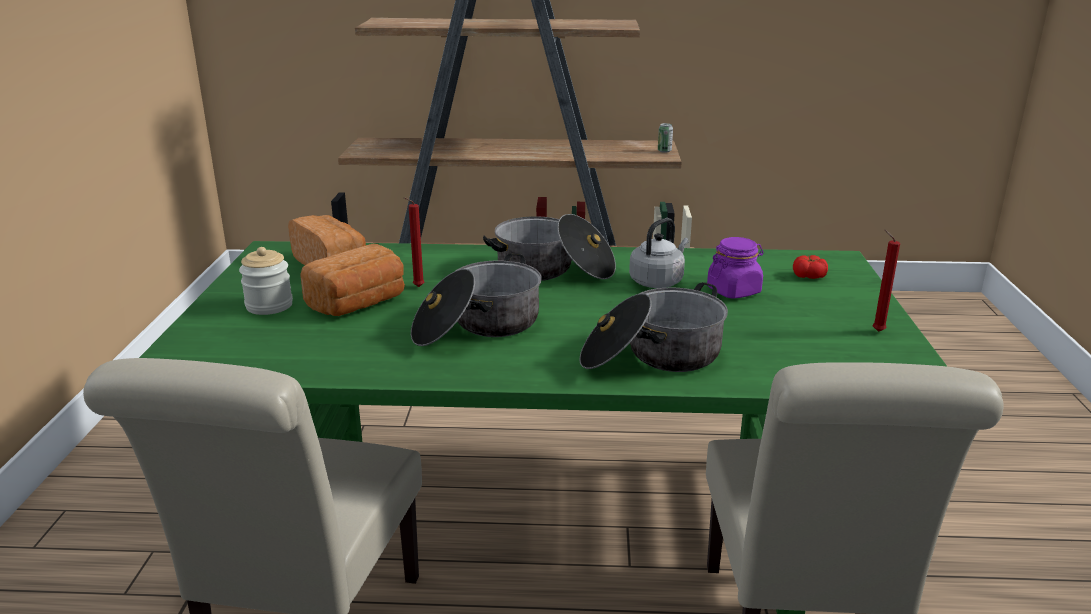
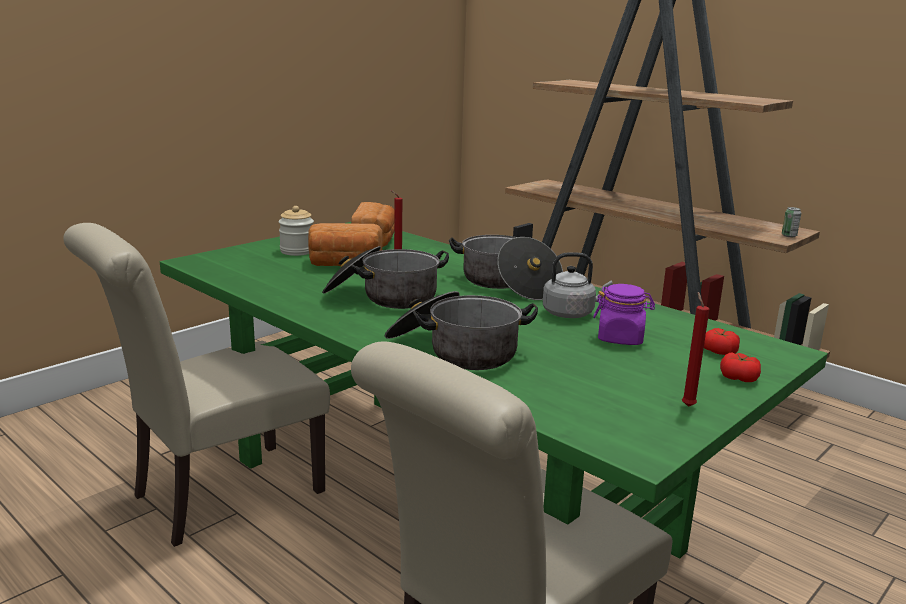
camera: 40 degrees right, 5 degrees down
(858, 294) = (738, 378): none -> tomato

